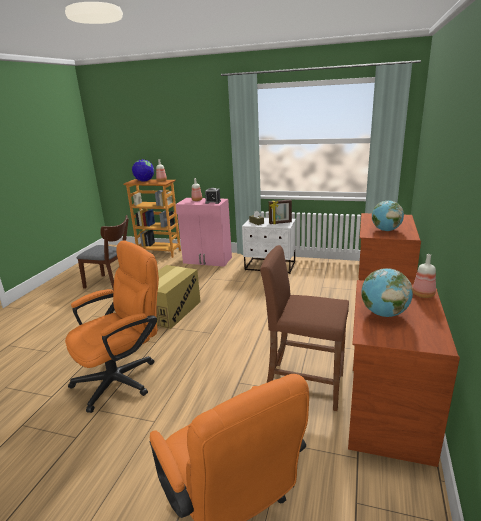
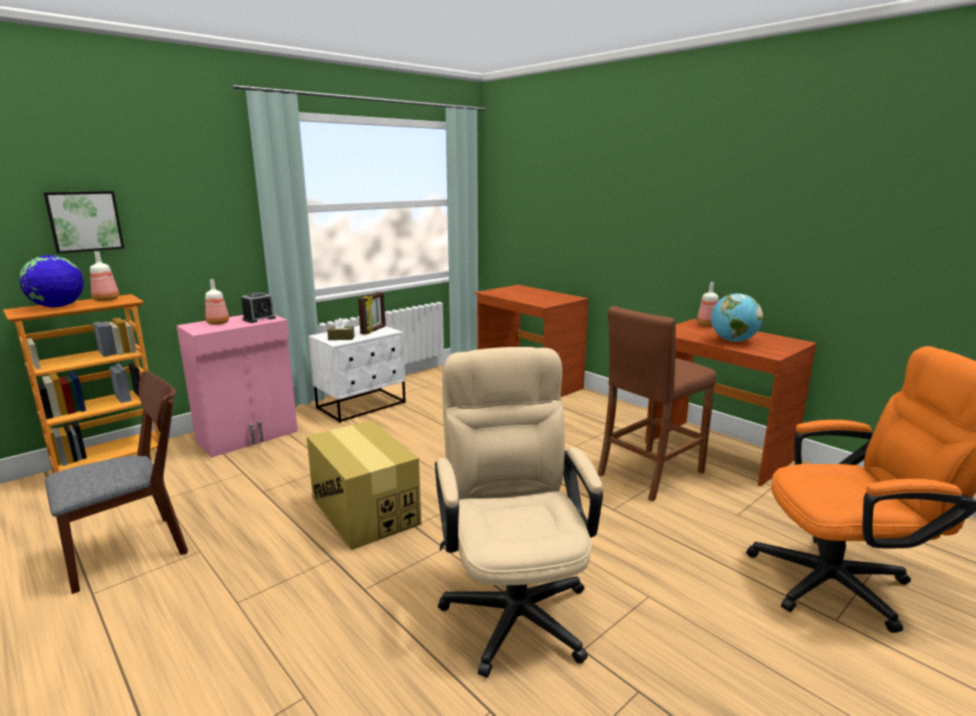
camera: 60 degrees left, 5 degrees down
(123, 377) = (514, 603): orange office chair -> beige office chair
(162, 145) = (84, 221): none -> picture
(385, 230) = (543, 298): globe -> none

